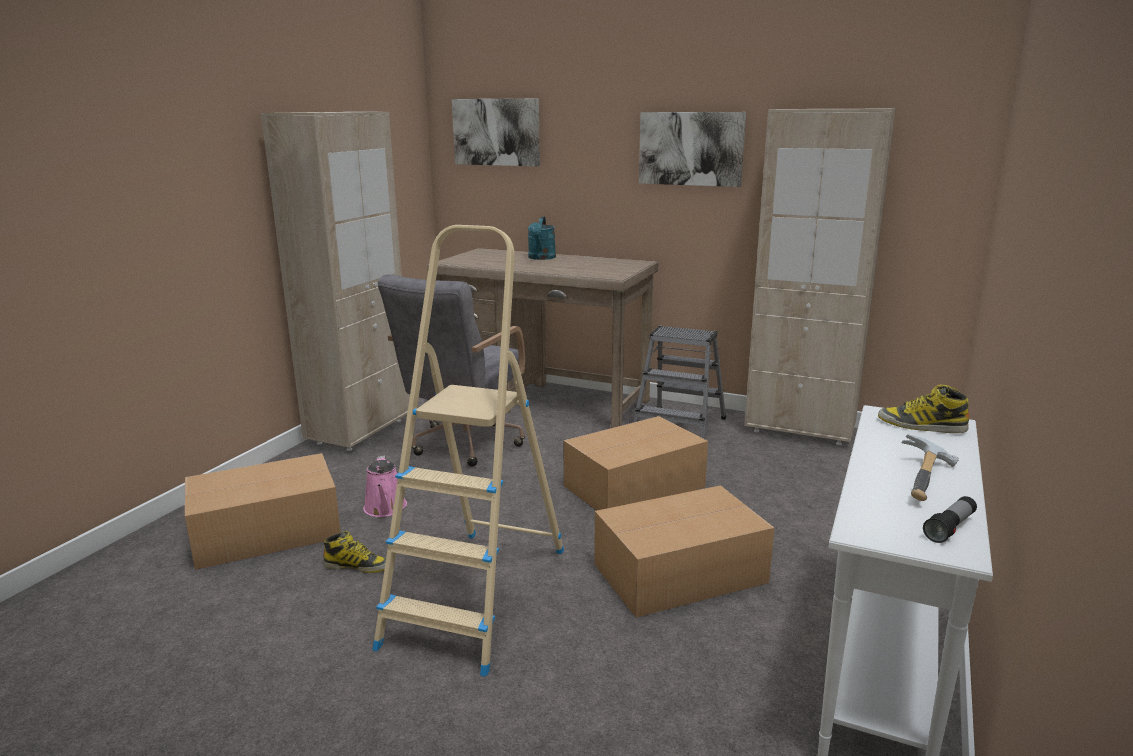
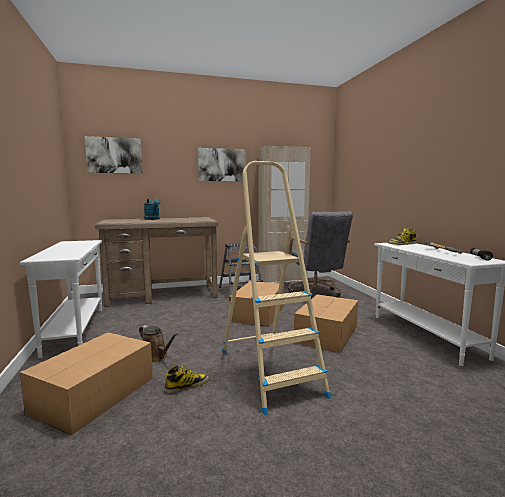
camera: 40 degrees left, 10 degrees down
(361, 431) = (74, 330): beige cabinet -> white console table
(385, 509) = (156, 357): pink watering can -> brown watering can
(464, 446) = (152, 321): grey office chair -> grey office chair (316, 294)

